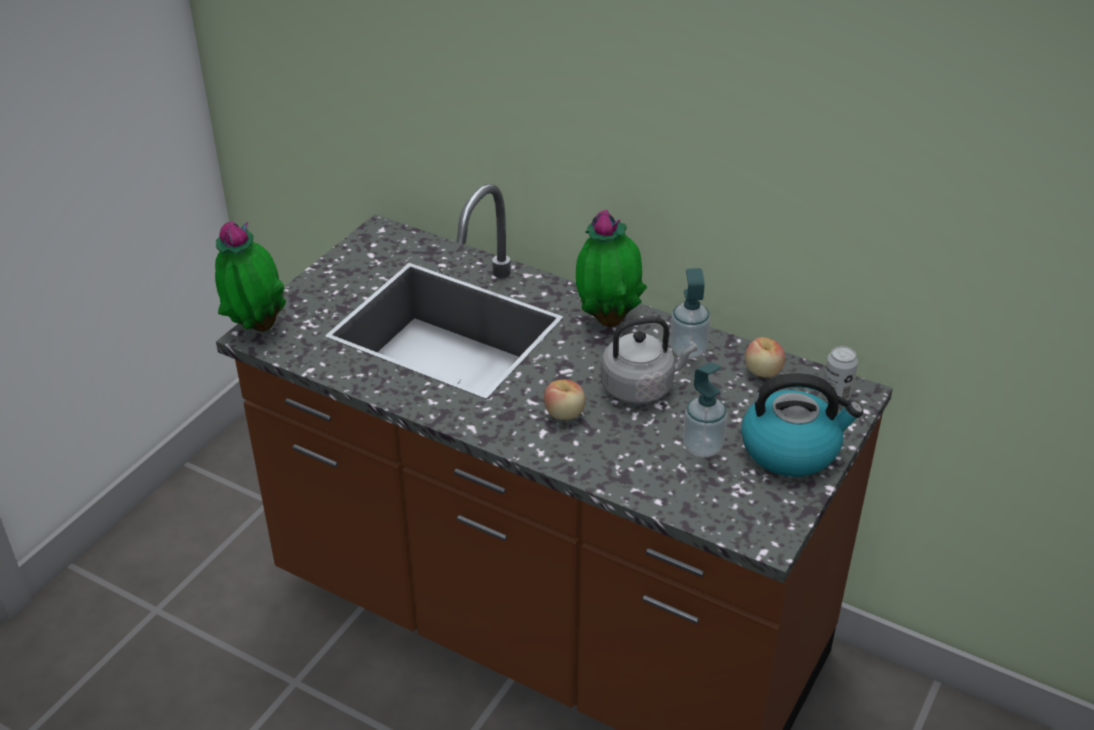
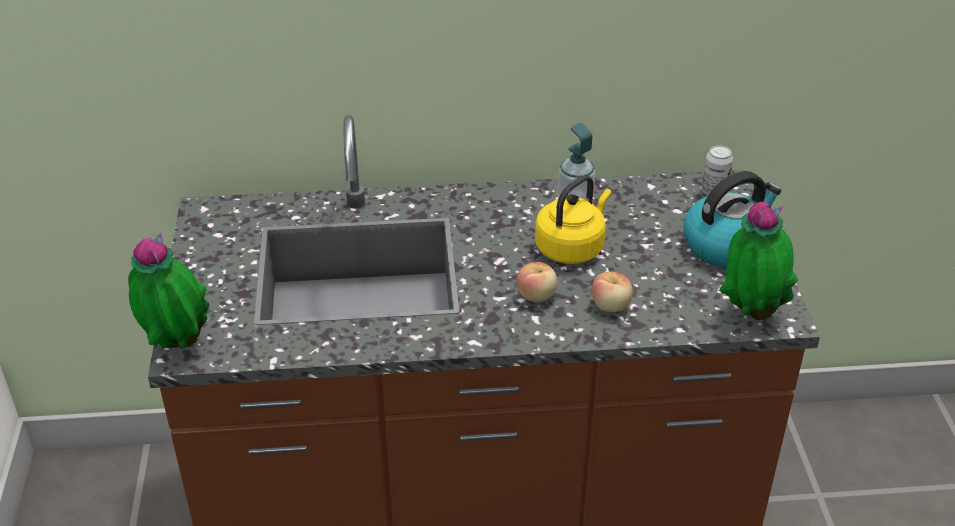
camera: 35 degrees left, 0 degrees up
(608, 319) = (487, 205): potted plant -> potted plant (750, 312)
(641, 387) = (572, 247): grey kettle -> yellow kettle
(702, 447) = (666, 272): soap dispenser -> none
(763, 372) = (646, 196): apple -> apple (611, 306)

